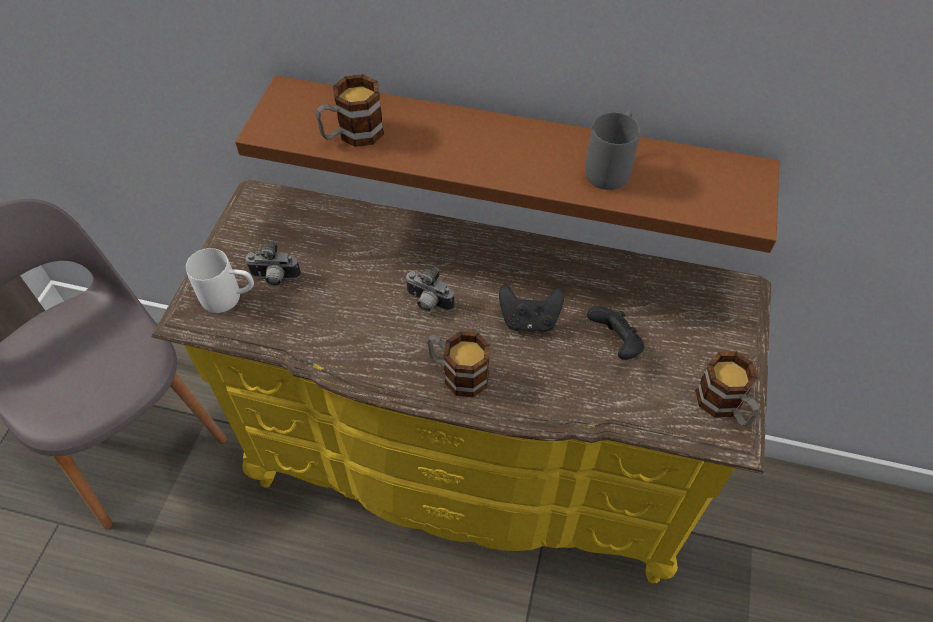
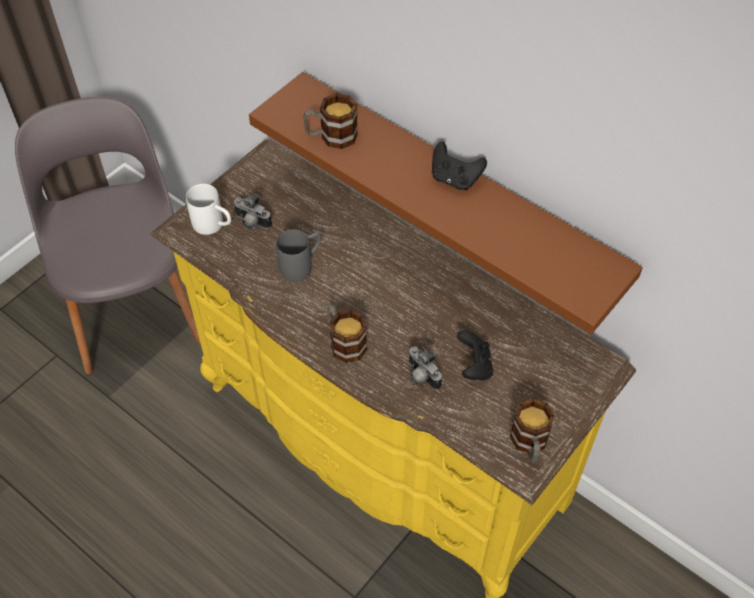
camera: 25 degrees right, 0 degrees up
(428, 303) = (351, 282): camera -> camera (421, 376)
(529, 320) = (419, 323): black game controller -> black game controller (455, 179)
(611, 167) = (505, 226): grey mug -> grey mug (302, 265)

